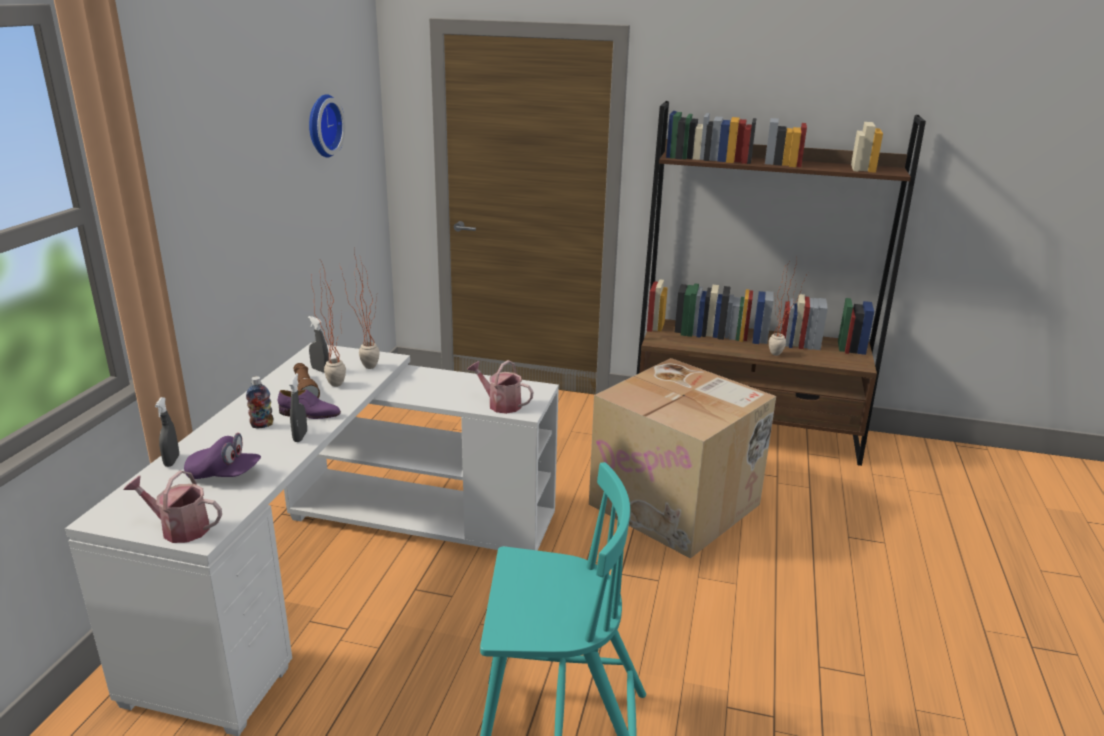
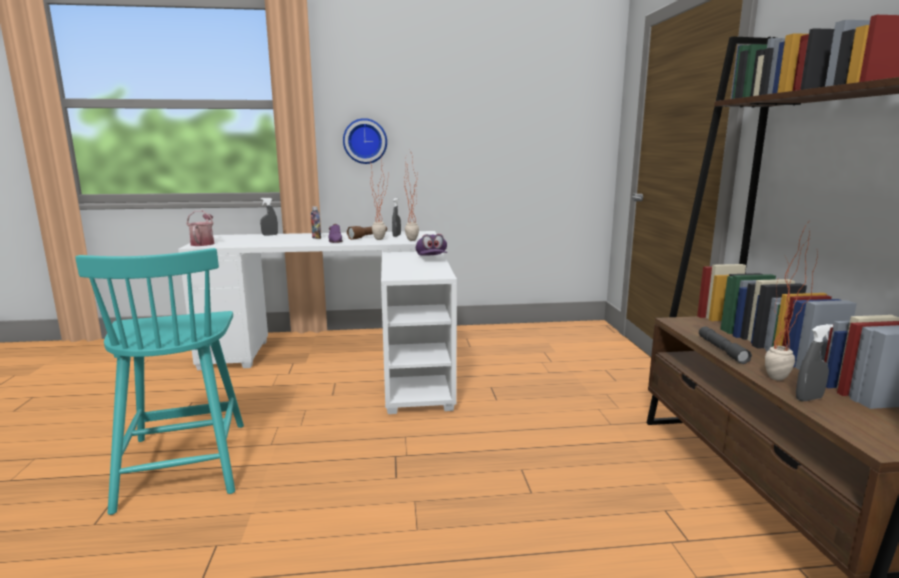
camera: 70 degrees right, 10 degrees down
(224, 475) = (258, 241): purple cap -> purple cap (431, 259)
(300, 436) = (306, 243): grey spray bottle -> grey spray bottle (808, 398)
(322, 125) = (521, 98): wall clock -> wall clock (365, 141)
(500, 404) = (401, 271): watering can -> none
(677, 504) = (538, 470): cardboard box -> none
(723, 350) = (722, 350): none -> grey flashlight

